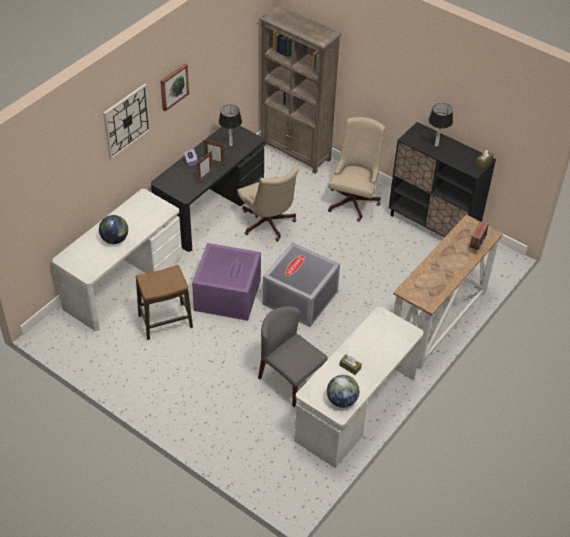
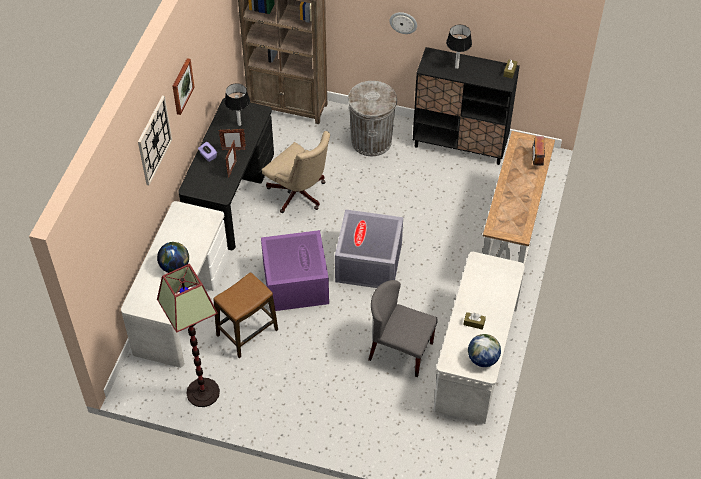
camera: 20 degrees left, 5 degrees up
(102, 357) = (202, 392): none -> floor lamp
(354, 200) = (371, 141): beige office chair -> grey trash can
(401, 93) = (403, 22): none -> wall clock

